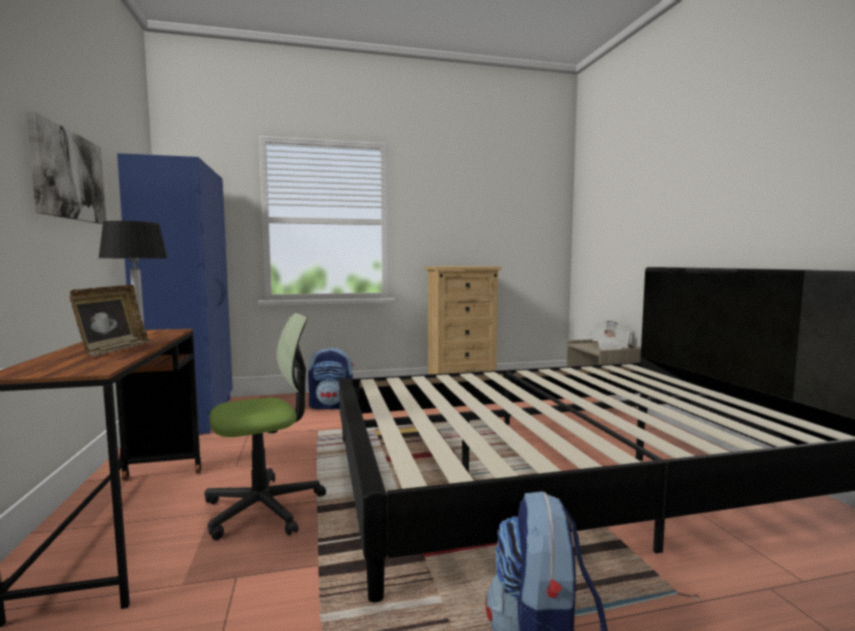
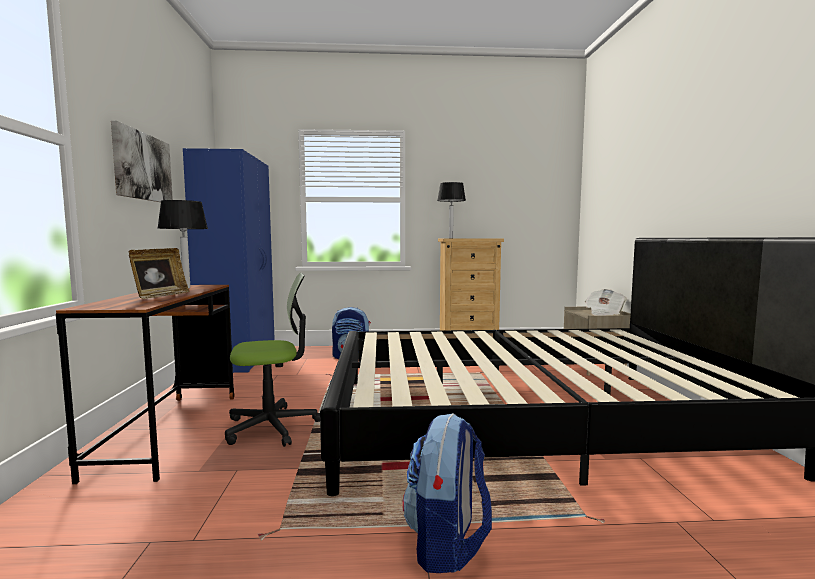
camera: 10 degrees right, 0 degrees up
(440, 266) = (451, 238): none -> table lamp

